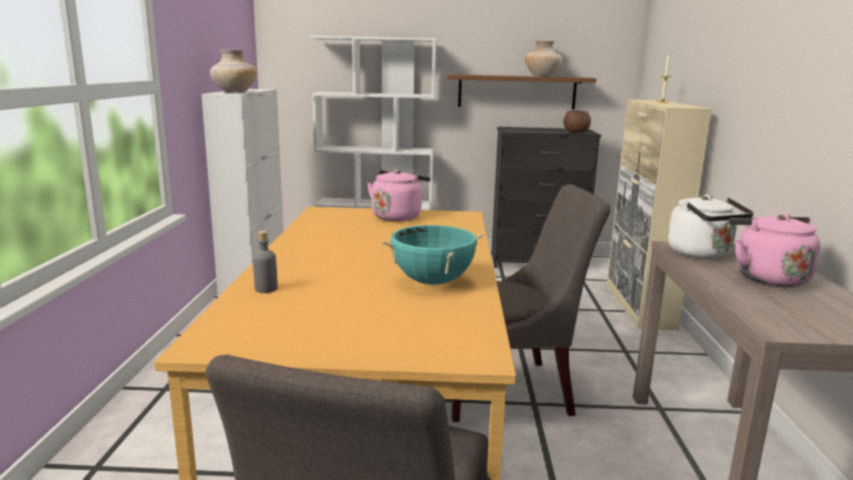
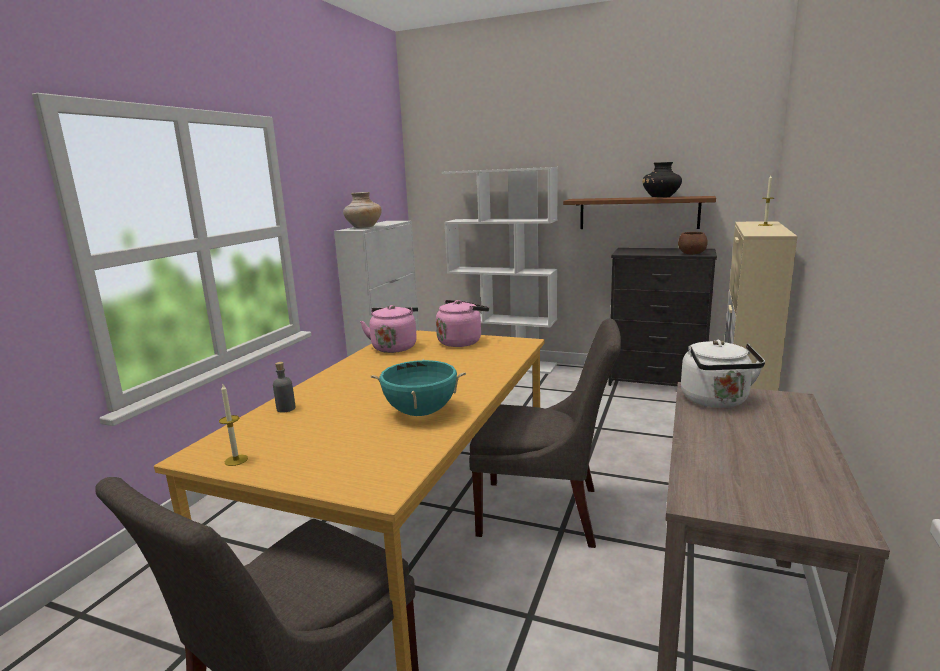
camera: 20 degrees right, 0 degrees up
(266, 344) = (236, 460): none -> candle
(542, 76) = (661, 197): beige vase -> black vase
(766, 277) = (759, 435): pink kettle -> pink kettle (394, 347)

